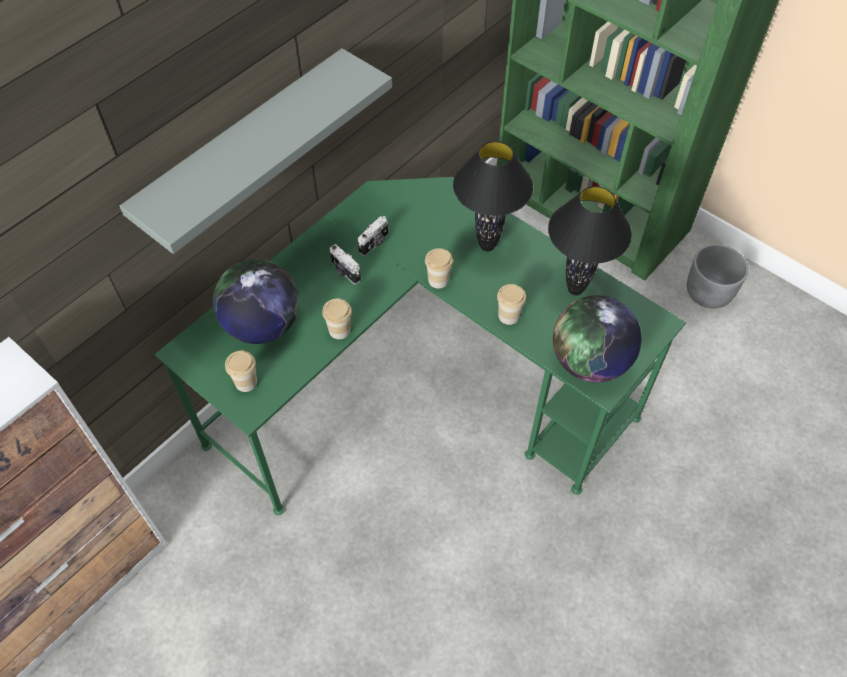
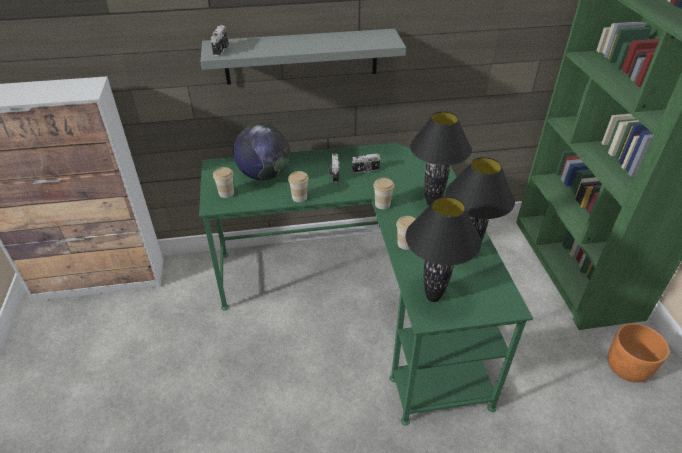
camera: 40 degrees right, 15 degrees down
(172, 208) = (221, 50): none -> camera
(589, 362) = (432, 297): globe -> black table lamp
(708, 293) = (628, 367): grey planter -> orange planter

